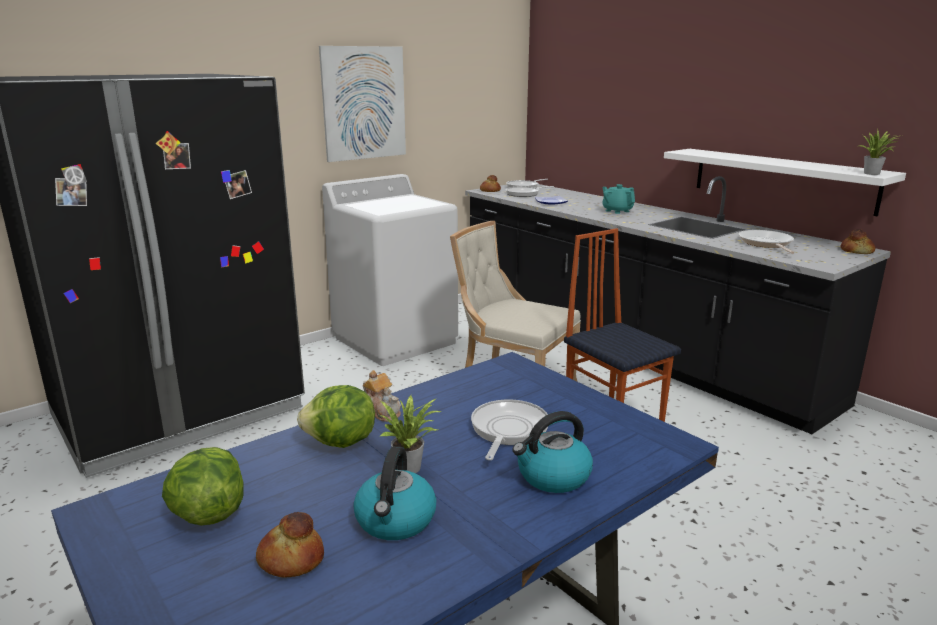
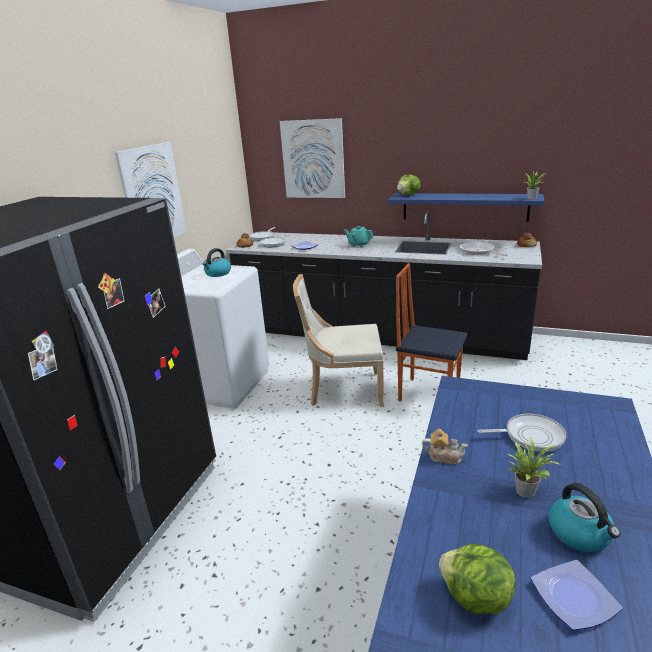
camera: 30 degrees left, 5 degrees up
(290, 559) = (575, 598): bread -> plate
(341, 443) = (460, 494): lettuce -> lettuce (408, 195)
(508, 430) = (530, 436): frying pan -> frying pan turned 105 degrees clockwise
(552, 476) = (599, 457): kettle -> kettle (218, 273)
(599, 93) = (313, 159): none -> picture
(782, 180) = (464, 207): white shelf -> blue shelf

